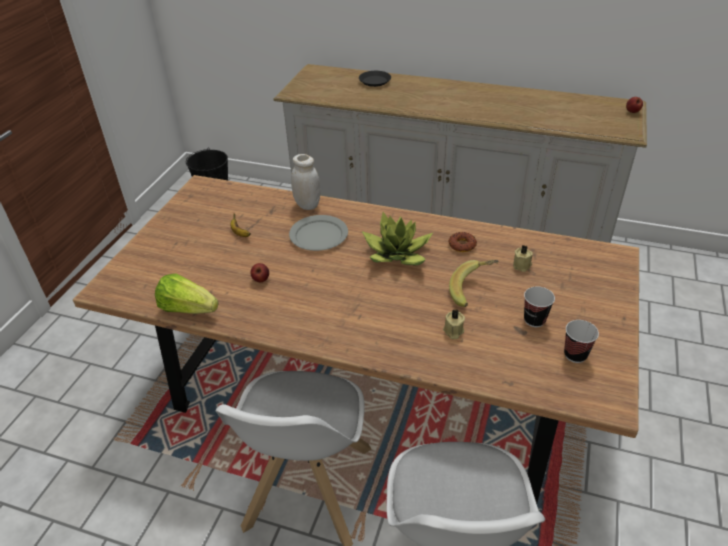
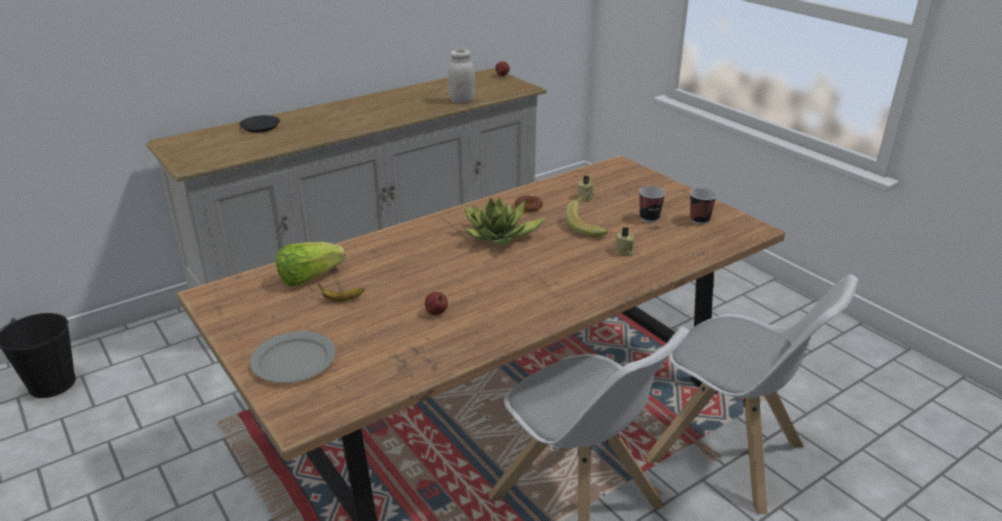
camera: 55 degrees left, 10 degrees down
(188, 309) = (420, 370): lettuce -> lettuce (309, 277)
(307, 205) = (357, 249): white jar -> white jar (461, 100)
(319, 235) = (415, 260): grey plate -> grey plate (294, 360)

